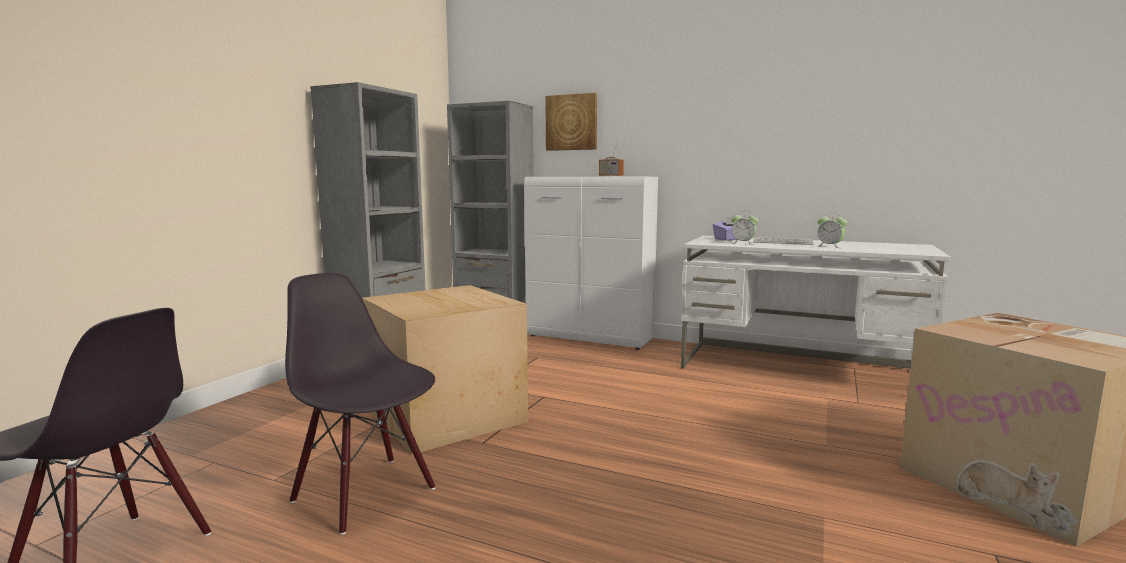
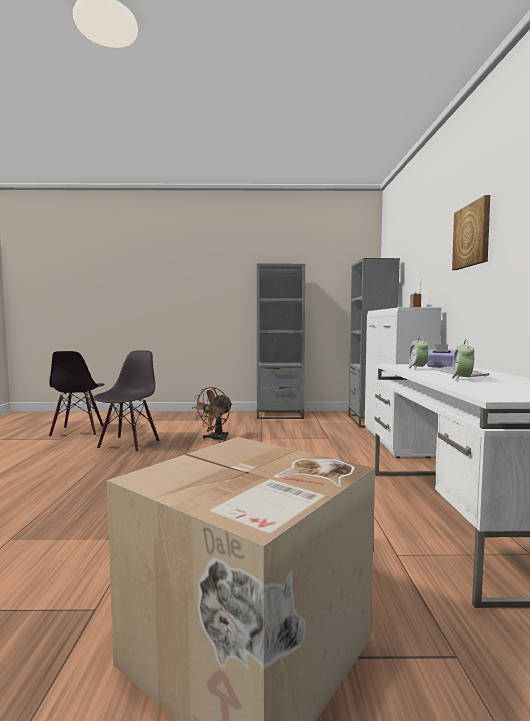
camera: 65 degrees right, 5 degrees down
(447, 415) = (215, 439): cardboard box -> brown fan
(571, 122) = (413, 267): picture -> picture (472, 235)

